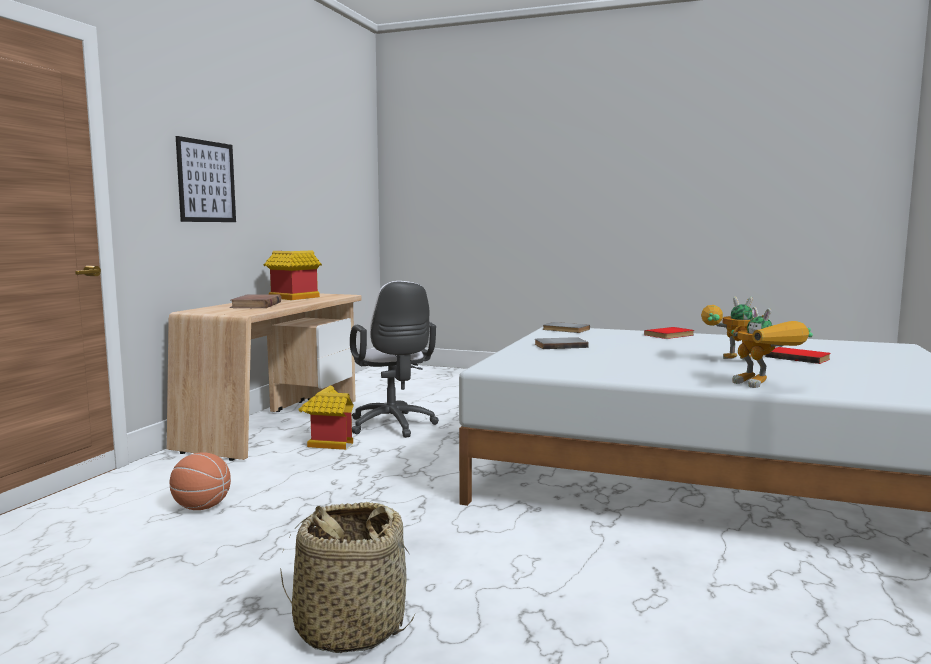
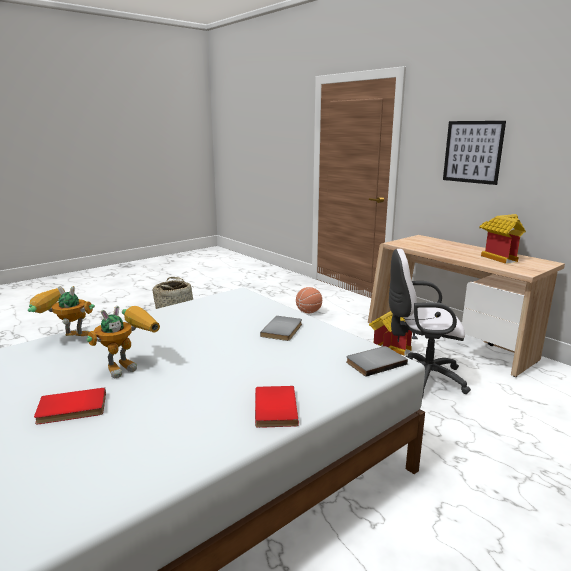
camera: 120 degrees right, 10 degrees up
(256, 305) = (444, 247): brown book -> none

